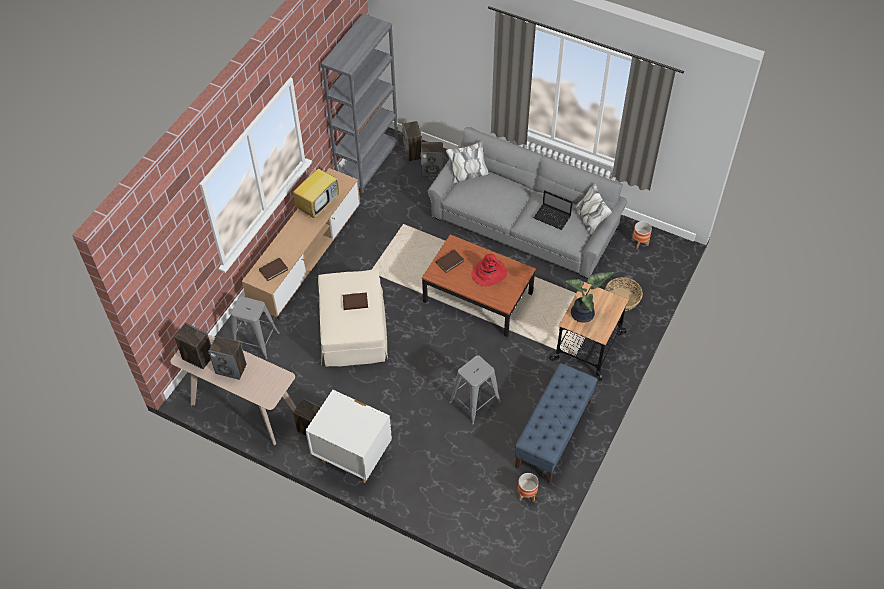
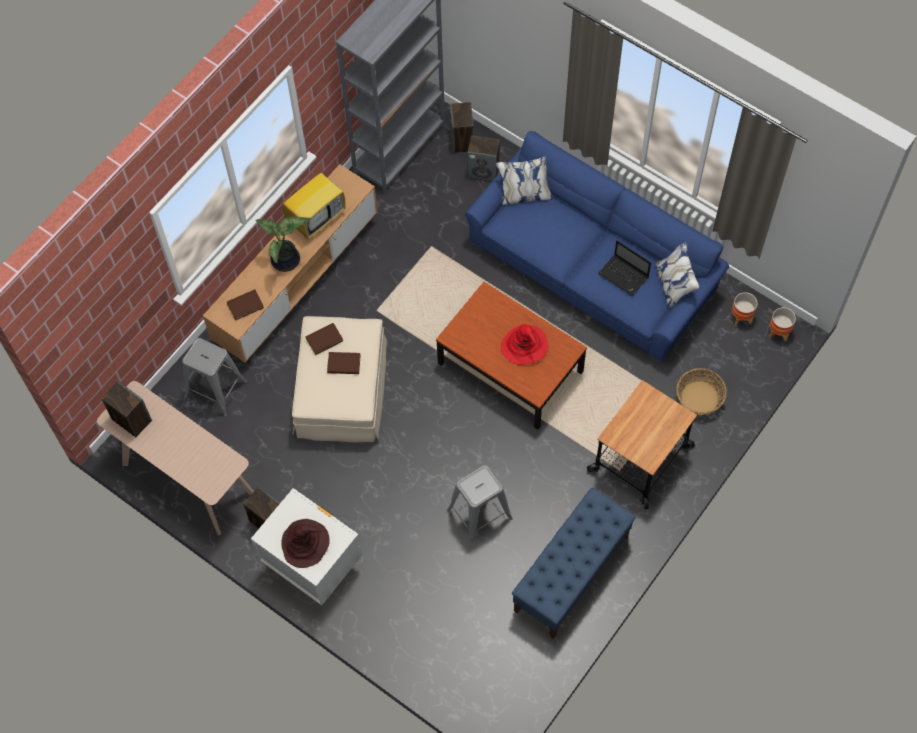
camera: 10 degrees right, 10 degrees up
(231, 369) = (171, 442): speaker -> none
(349, 428) = (305, 543): none -> brown hat
(450, 262) = (476, 322): brown book -> brown book (324, 339)
(524, 224) = (592, 268): grey sofa -> blue sofa
(527, 494) = (522, 649): planter -> planter (778, 332)
(583, 315) = (633, 429): potted plant -> potted plant (287, 261)

